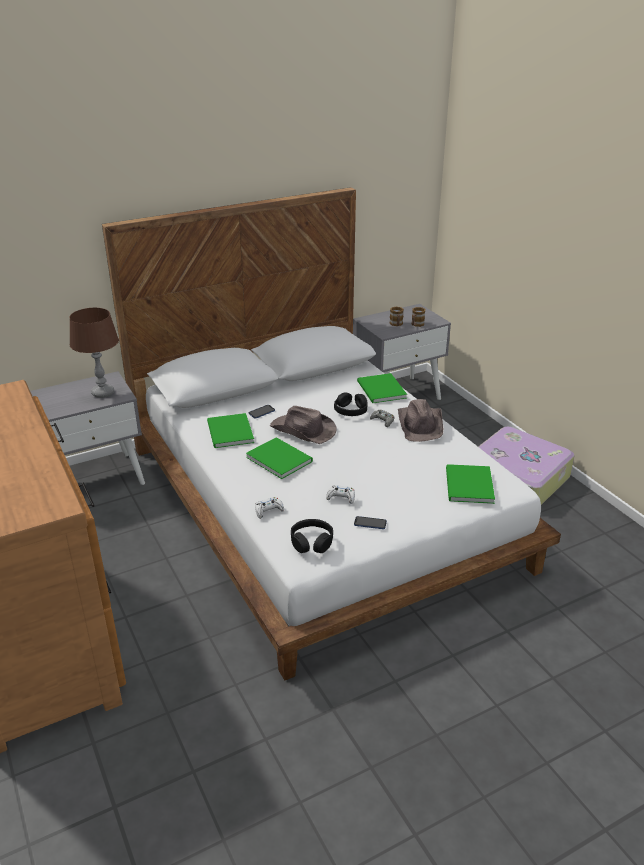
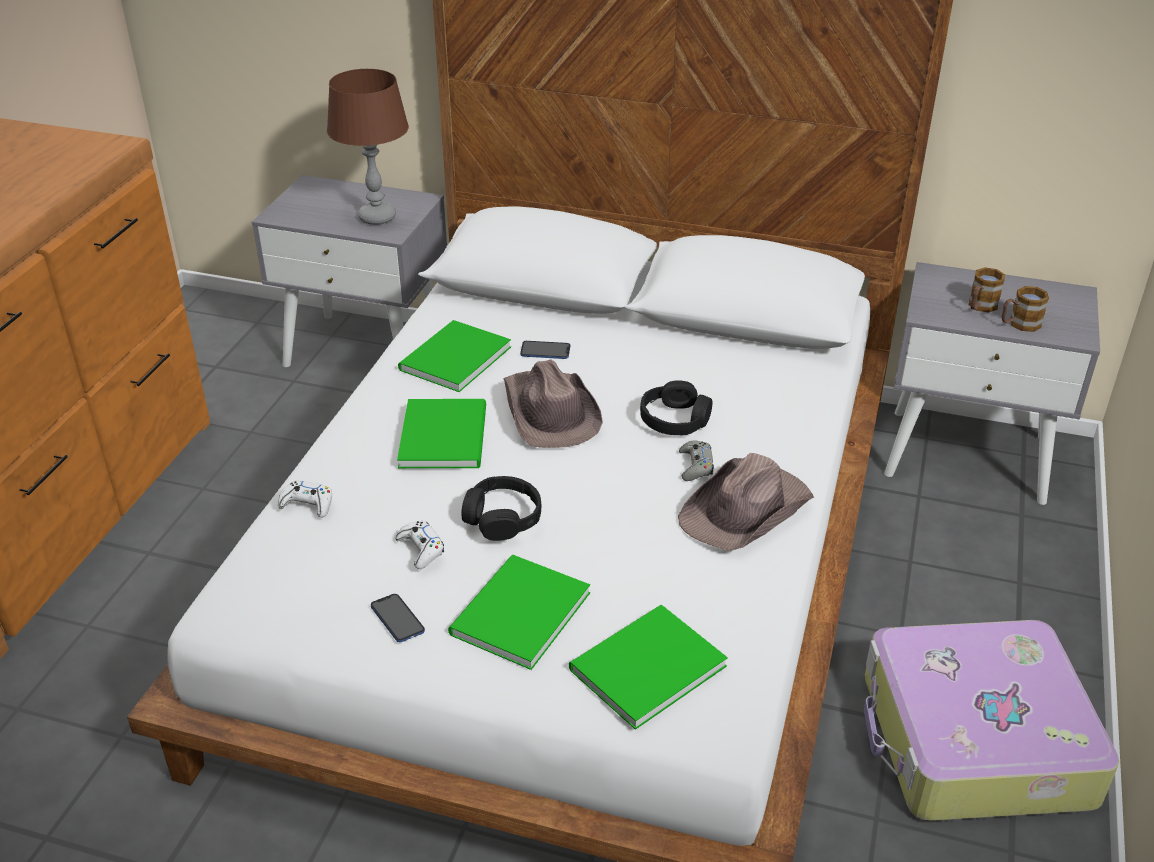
camera: 45 degrees right, 5 degrees up
(311, 542) = (277, 589): black headphones -> black headphones (502, 517)
(381, 390) = (779, 413): green book -> green book (515, 615)

